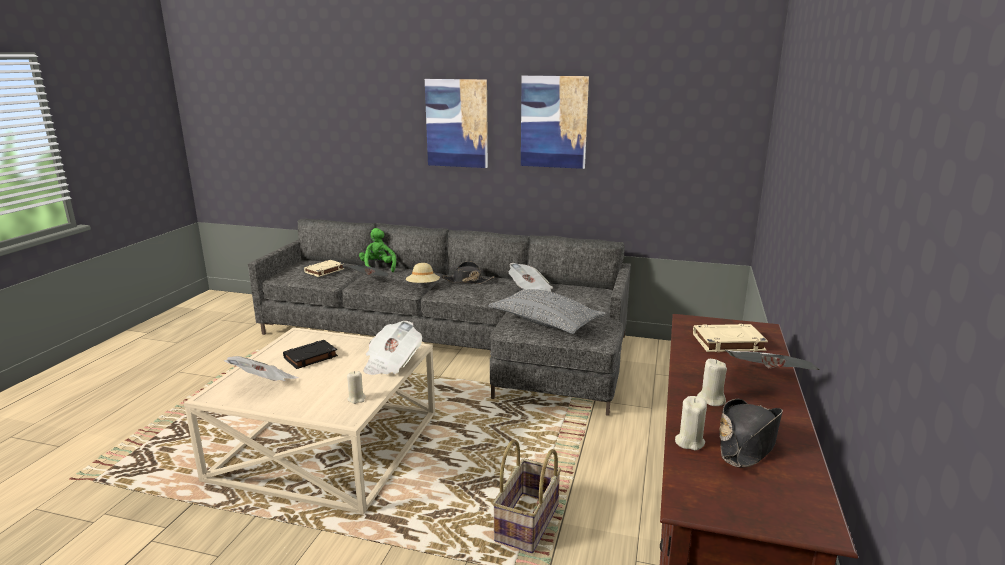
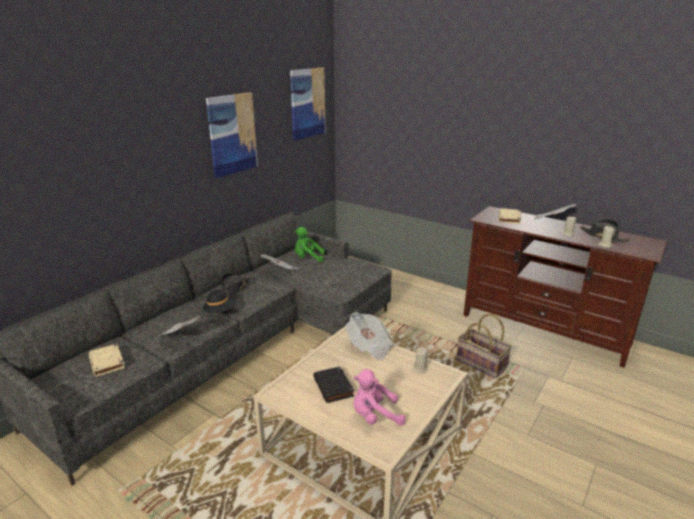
camera: 70 degrees left, 5 degrees up
(264, 384) = (375, 416): newspaper -> pink plush toy
(378, 268) = (140, 328): green plush toy -> green plush toy (308, 258)
(423, 286) = (220, 312): beige hat -> black hat
(457, 123) = (157, 154): picture -> picture (307, 103)
(545, 322) = (340, 277): grey pillow -> none

